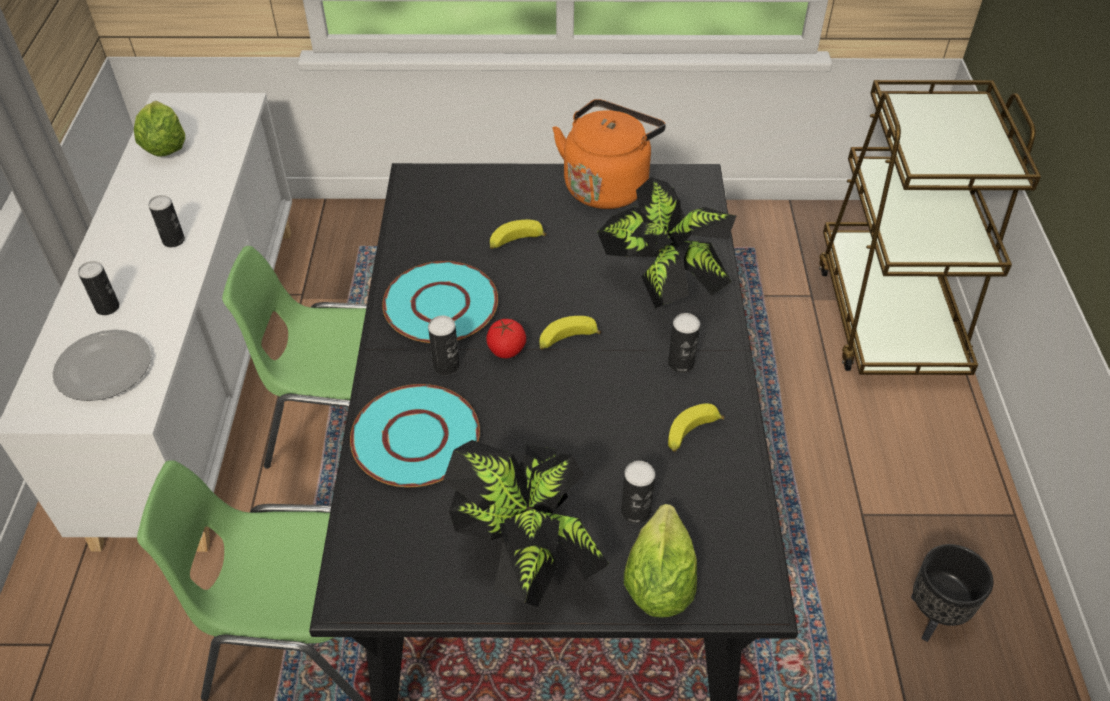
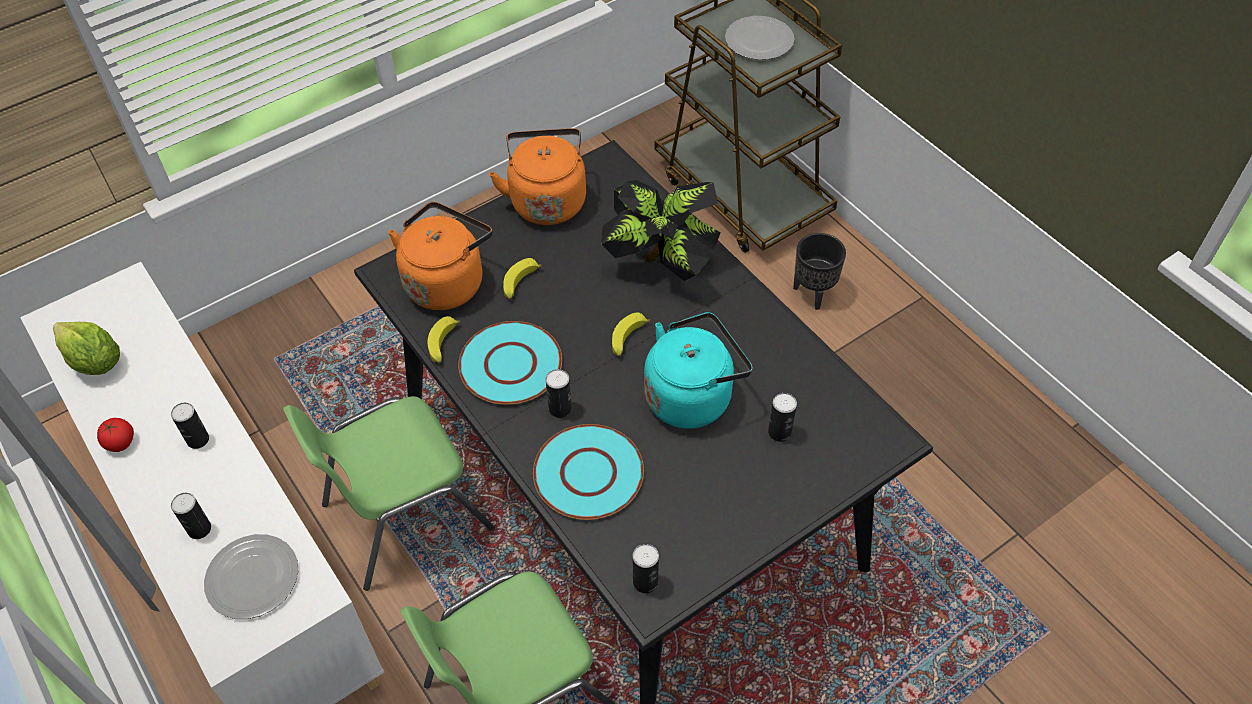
camera: 35 degrees left, 5 degrees up
(455, 209) = (446, 281): none -> orange kettle
(506, 350) = (592, 371): tomato -> tomato (120, 443)
(527, 561) = (741, 508): potted plant -> none
(580, 425) = (692, 395): none -> turquoise kettle
(658, 583) = (832, 469): lettuce -> none
(681, 363) = (719, 312): can -> can (645, 582)
(691, 434) = (768, 358): banana -> banana (443, 345)
(934, 618) = (924, 398): black planter -> black planter (814, 293)
(950, 139) = (758, 41): none -> plate

